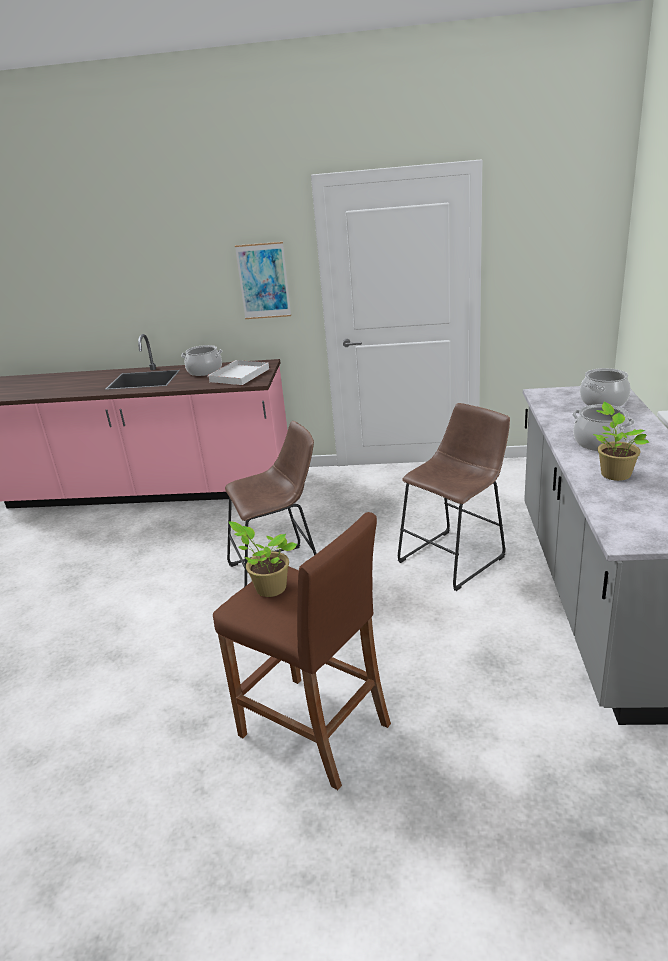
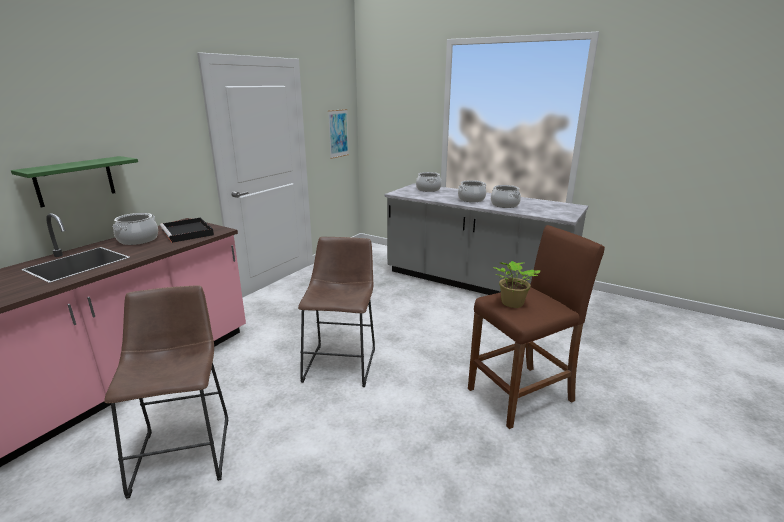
camera: 65 degrees left, 5 degrees down
(176, 308) = (75, 181): none -> green shelf
(239, 375) = (188, 232): white tray -> black tray
(263, 281) = (166, 146): picture -> picture (338, 133)
(456, 557) = (402, 302): brown stool -> brown stool (184, 449)
(614, 473) = (505, 205): potted plant -> cooking pot

